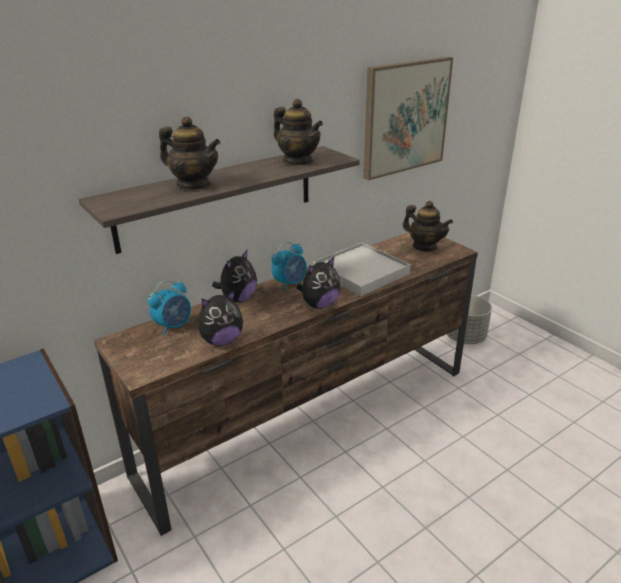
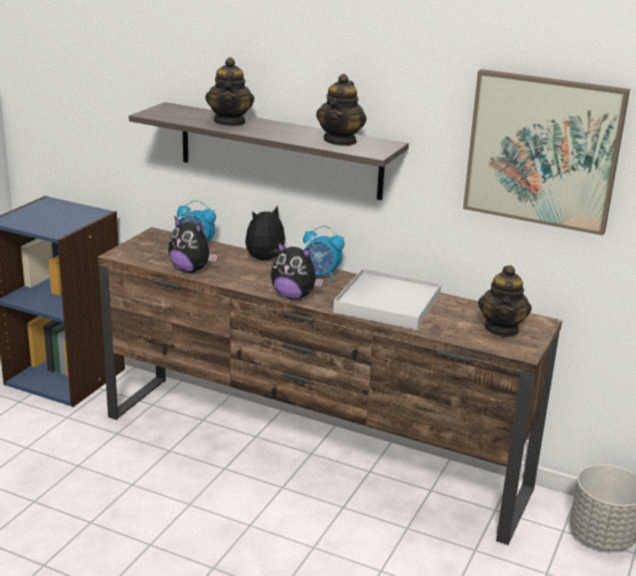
camera: 60 degrees right, 5 degrees down
(238, 299) = (266, 260): plush toy -> plush toy turned 135 degrees clockwise

